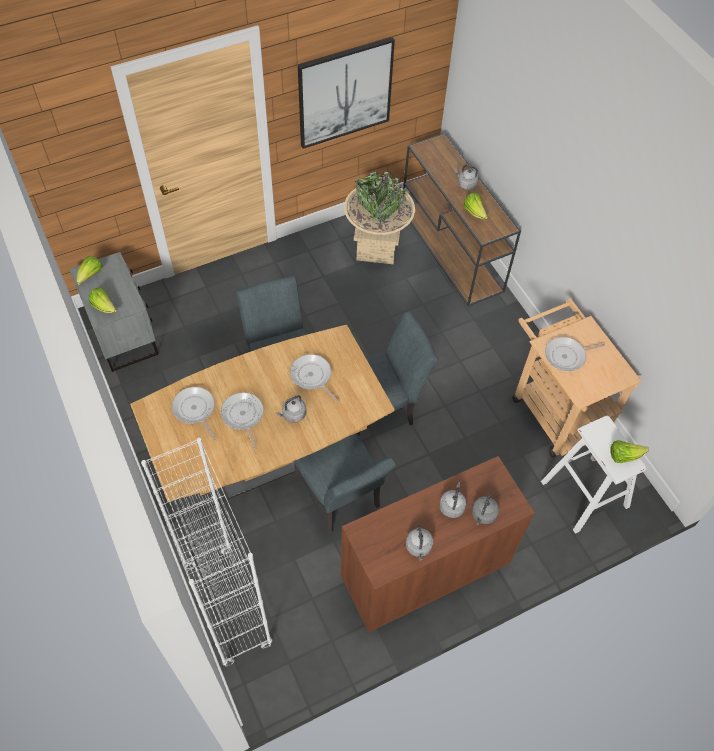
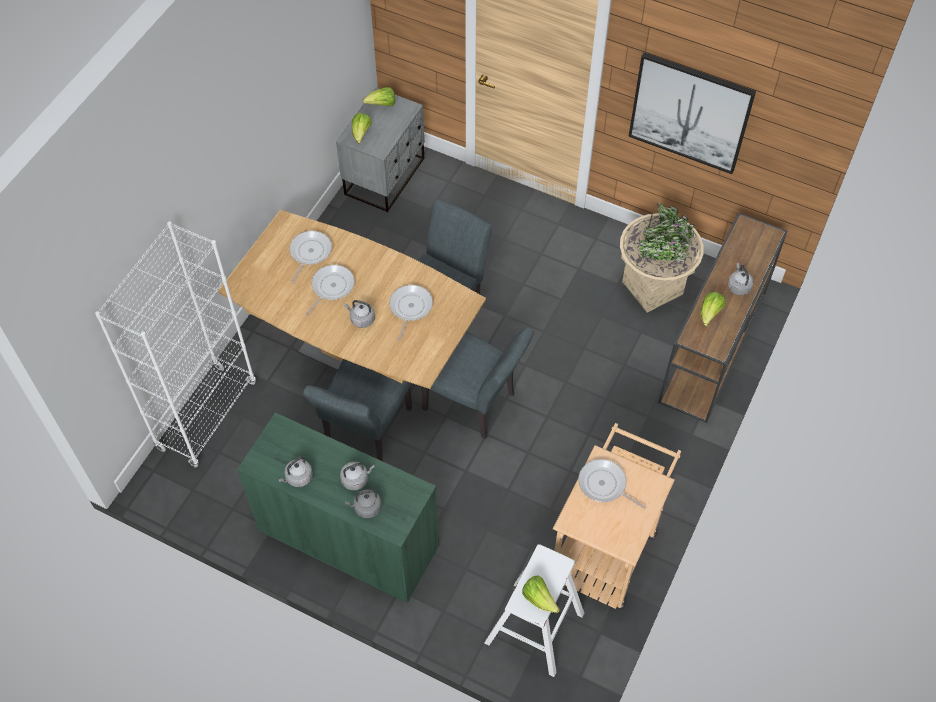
camera: 55 degrees right, 0 degrees up
(425, 570) = (348, 539): brown cabinet -> green cabinet

